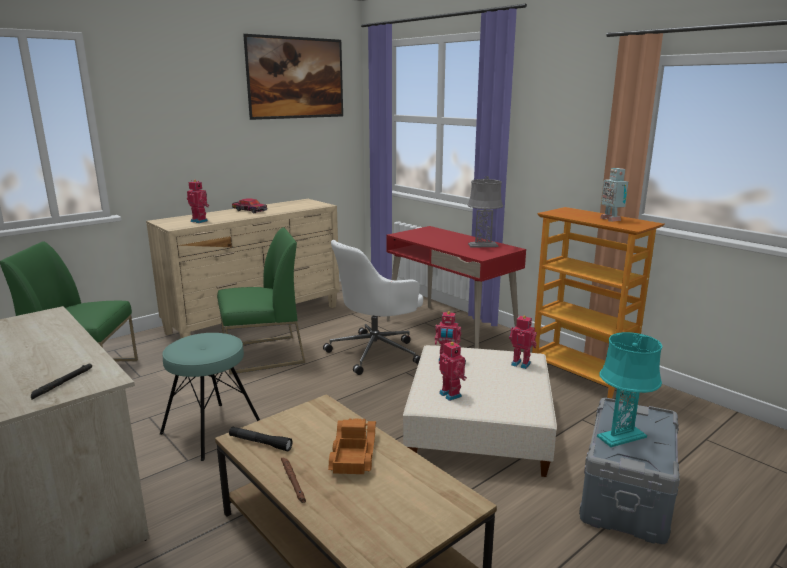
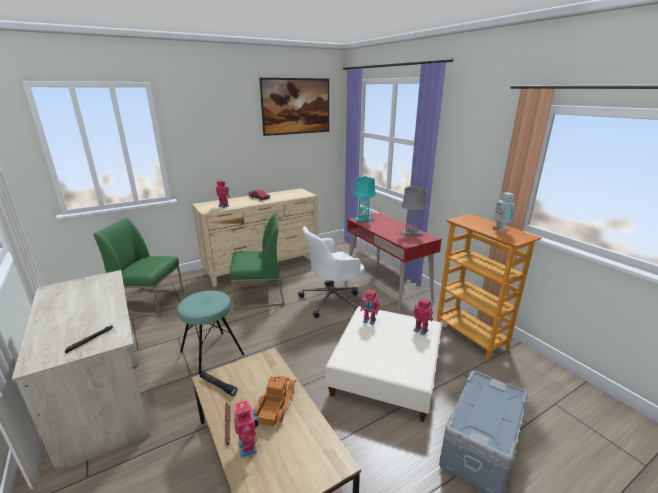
camera: 10 degrees right, 5 degrees up
(451, 394) = (364, 352): toy robot -> toy robot (249, 447)
(621, 437) = (477, 410): turquoise table lamp -> turquoise table lamp (363, 219)

